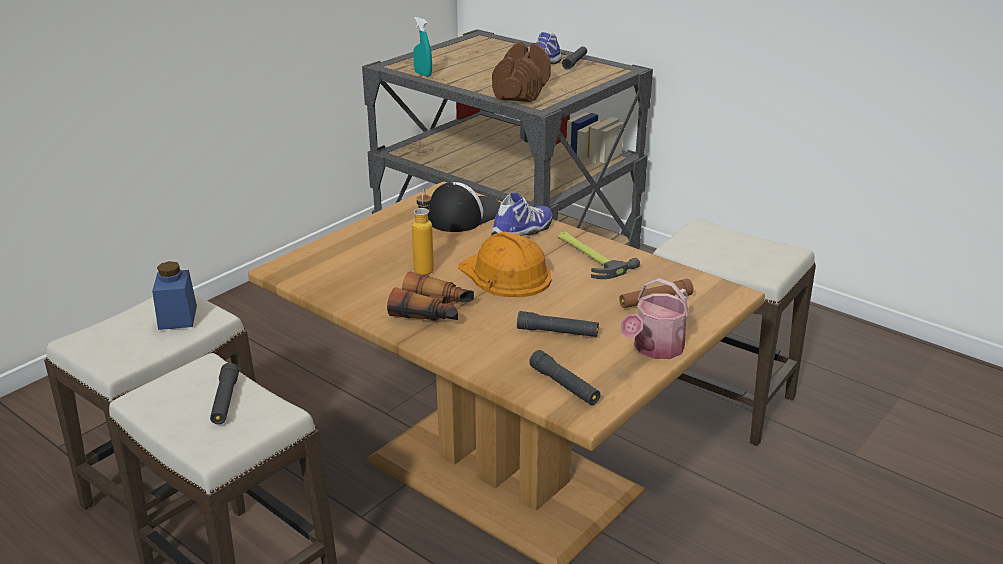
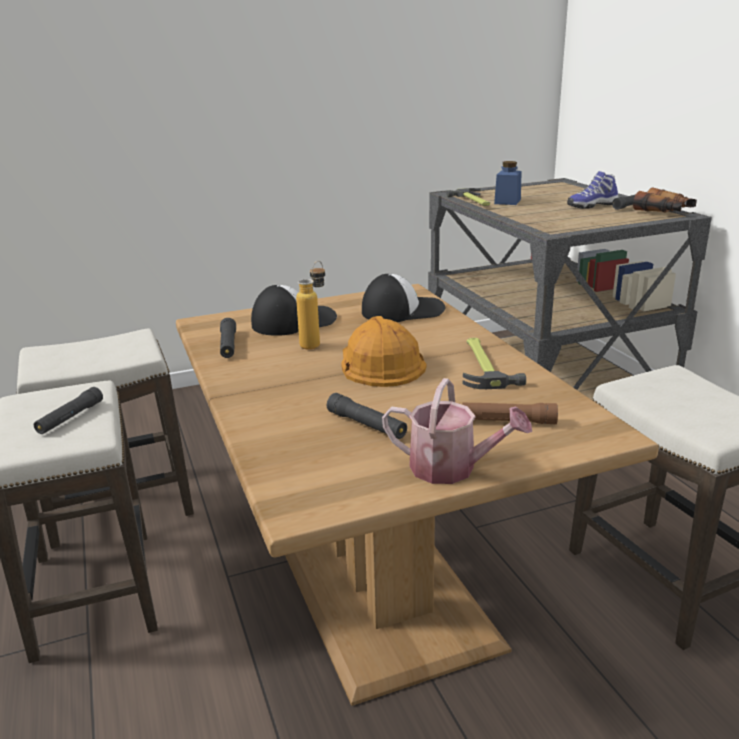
camera: 30 degrees right, 5 degrees down
(177, 317) = (120, 349): blue jar -> blue jar (507, 201)
(376, 248) = (293, 321): none -> cap
(423, 74) = (473, 201): turquoise spray bottle -> hammer
(433, 311) = (274, 379): binoculars -> binoculars (664, 211)
(521, 91) = (549, 220): brown dumbbell -> none
(523, 232) = (441, 333): shoe -> none
(564, 385) = (310, 477): black flashlight -> black flashlight (228, 345)
(655, 349) = (452, 468): watering can -> watering can turned 135 degrees counterclockwise

